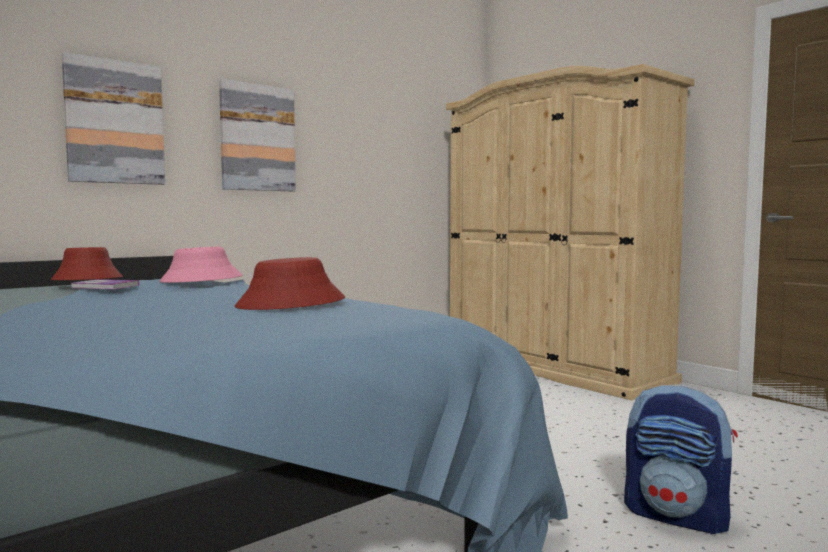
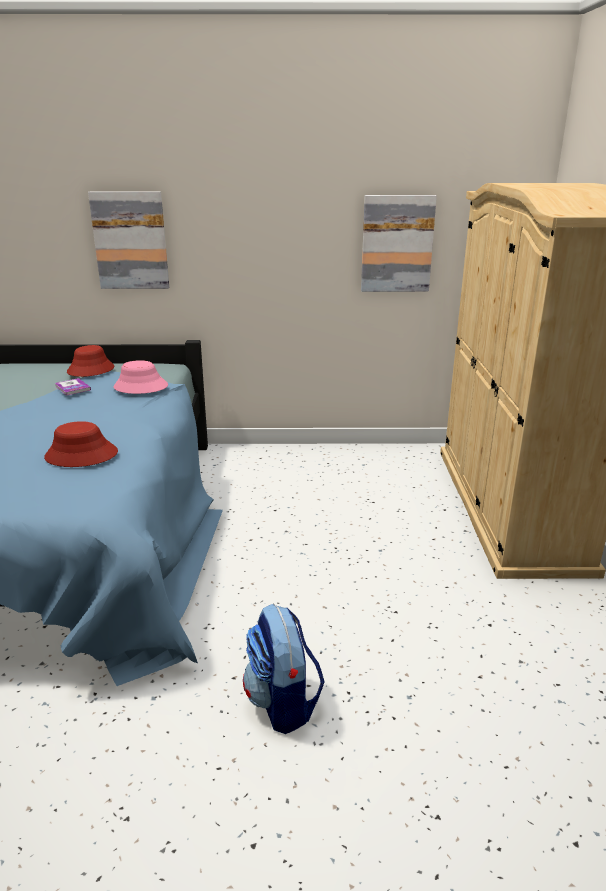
camera: 40 degrees right, 20 degrees up
(257, 138) = (250, 243): picture -> picture (397, 244)

